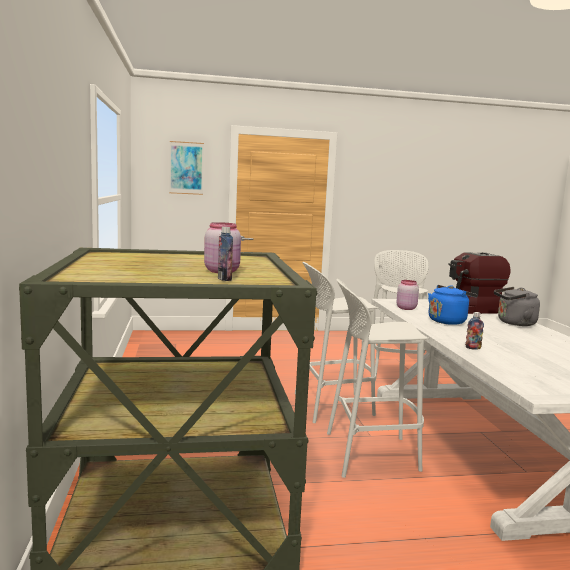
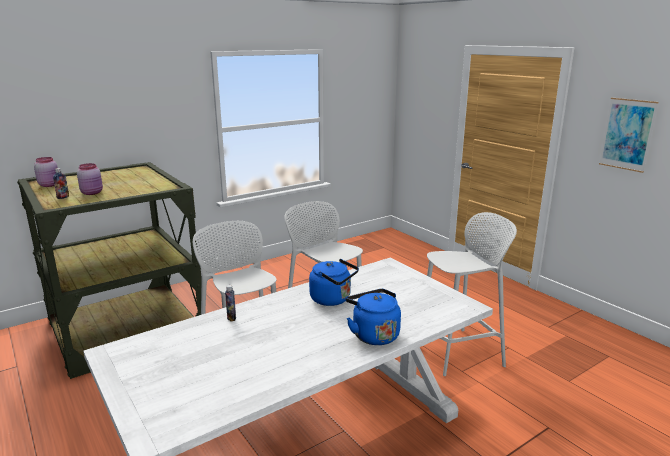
camera: 65 degrees right, 10 degrees up
(186, 168) = (429, 89): picture -> picture (627, 134)
(406, 308) = (365, 275): pink jar -> pink jar (50, 185)
(469, 309) = (413, 306): coffee machine -> none
(514, 323) = (373, 334): grey kettle -> blue kettle

